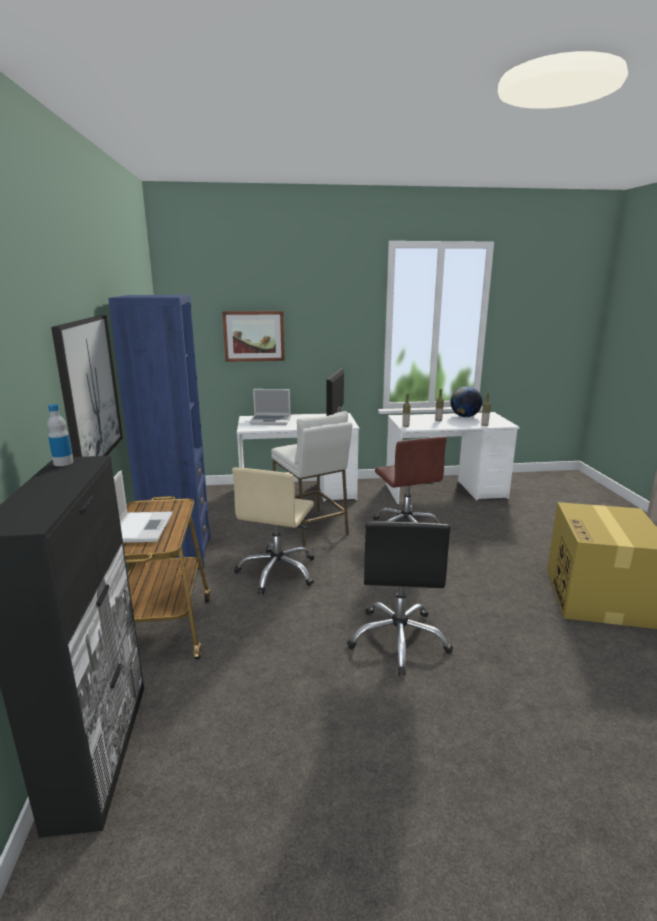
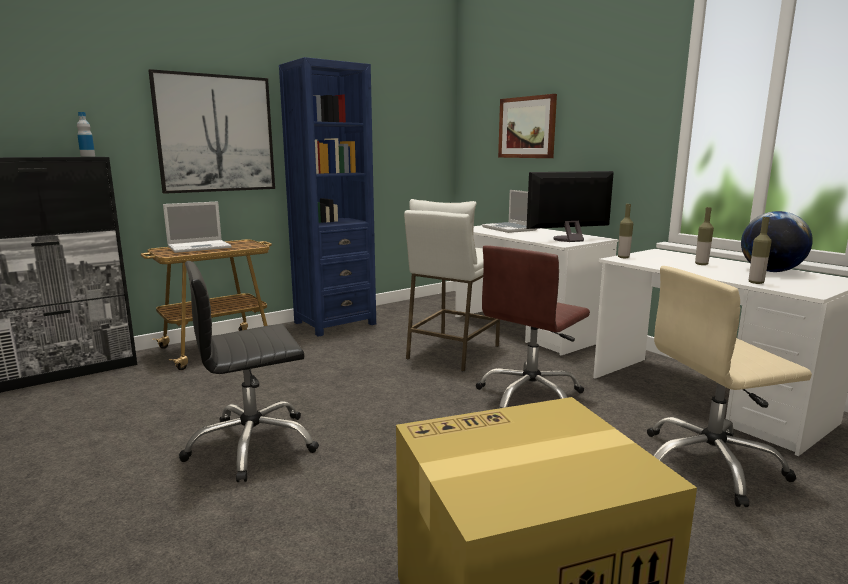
camera: 60 degrees right, 5 degrees down
(278, 572) = (341, 361): beige office chair -> beige office chair (710, 465)

